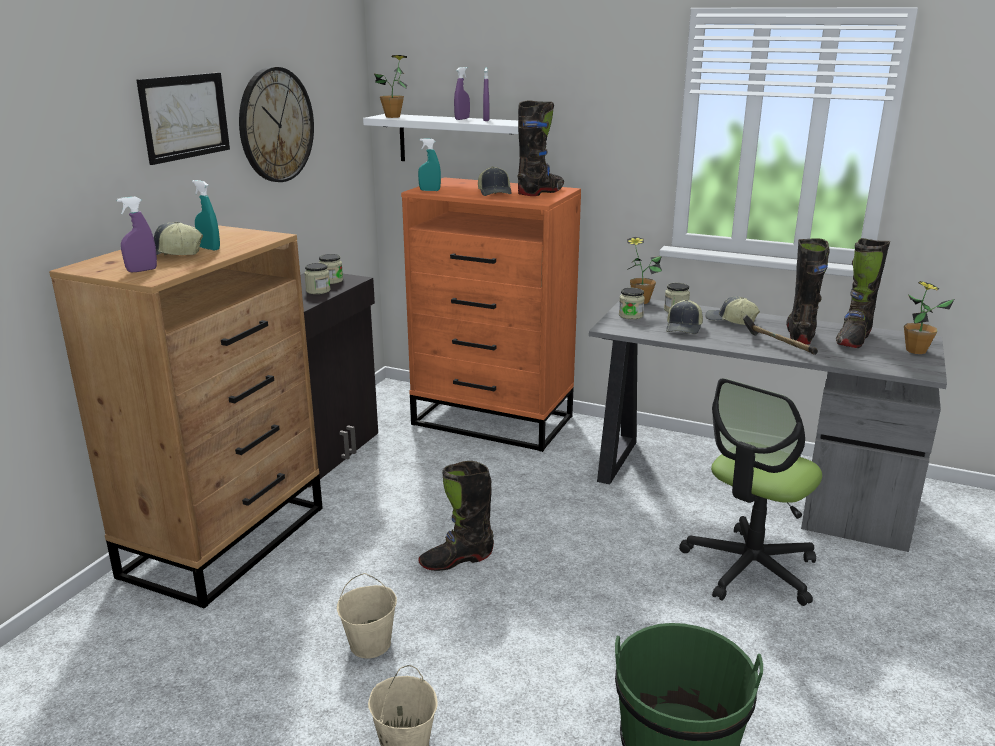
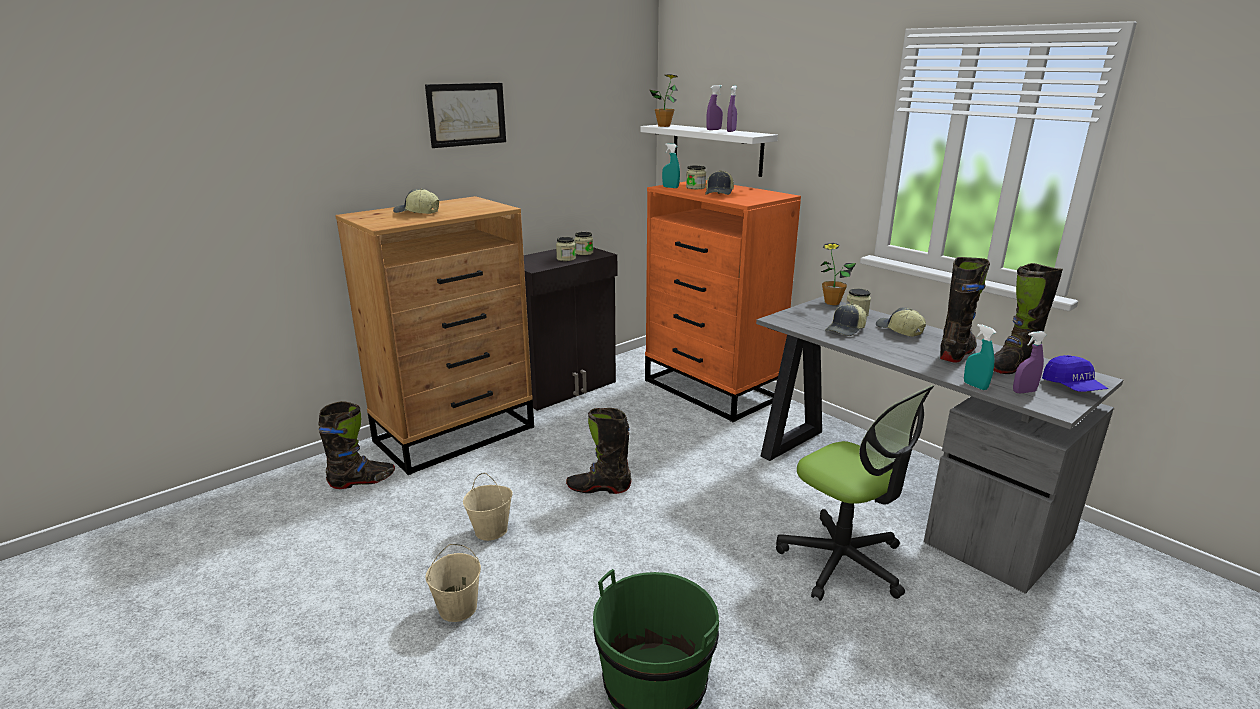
camera: 25 degrees right, 0 degrees up
(142, 270) = (384, 220): purple spray bottle -> purple spray bottle (1024, 391)
(209, 248) = (448, 211): turquoise spray bottle -> turquoise spray bottle (975, 386)
(276, 125) = (554, 126): wall clock -> none
(541, 192) = (759, 196): black boot -> black boot (362, 481)
(630, 315) = (808, 312): jar -> jar (695, 187)
(750, 568) = (842, 562): office chair -> office chair turned 105 degrees counterclockwise
(777, 346) = (920, 359): hammer -> none
(916, 351) = (1072, 387): potted plant -> blue cap

